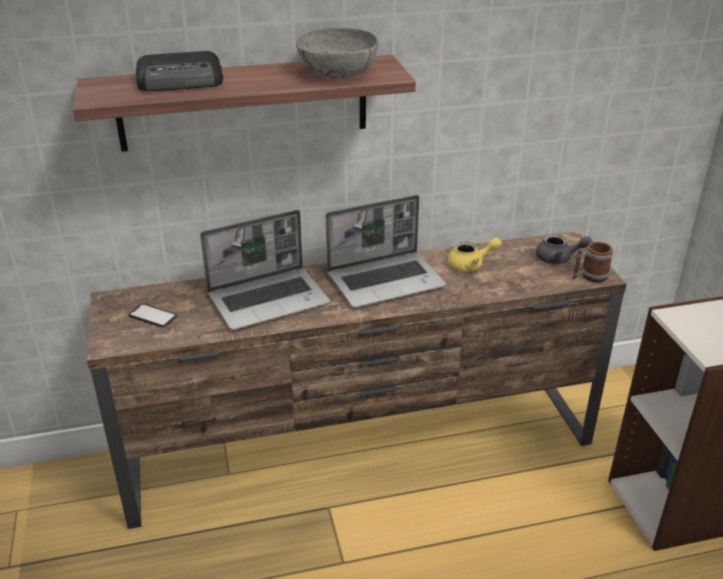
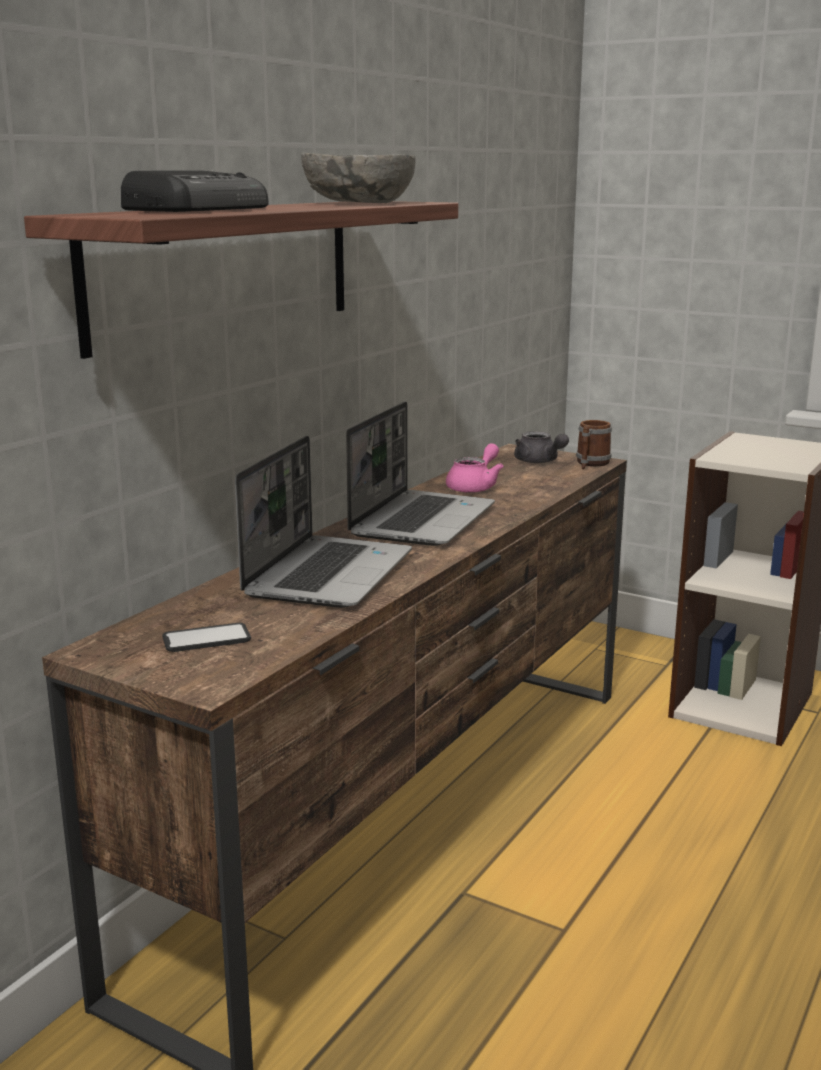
camera: 45 degrees left, 15 degrees down
(470, 265) = (475, 487): yellow teapot -> pink teapot
(559, 259) = (539, 462): grey teapot -> grey teapot turned 90 degrees clockwise

